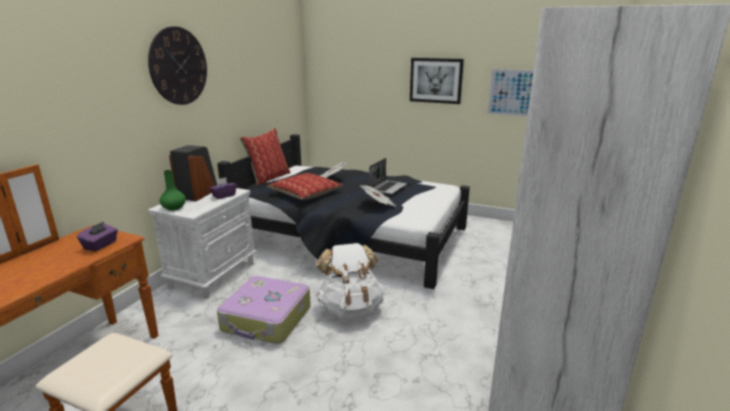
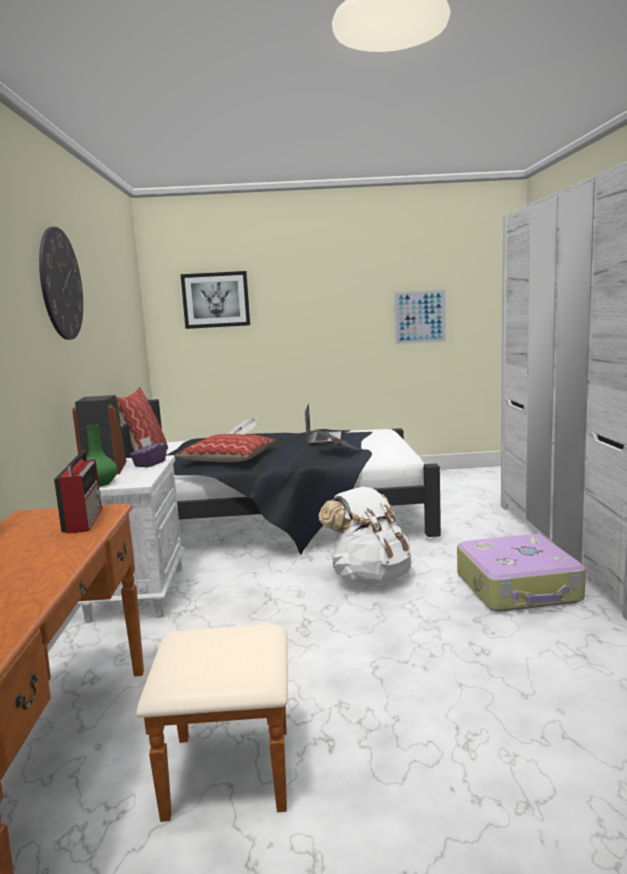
camera: 25 degrees left, 10 degrees down
(101, 245) = (84, 520): purple tissue box -> radio
(267, 319) = (279, 613): suitcase -> suitcase (518, 588)
(436, 80) = (329, 311): picture -> picture (216, 300)

